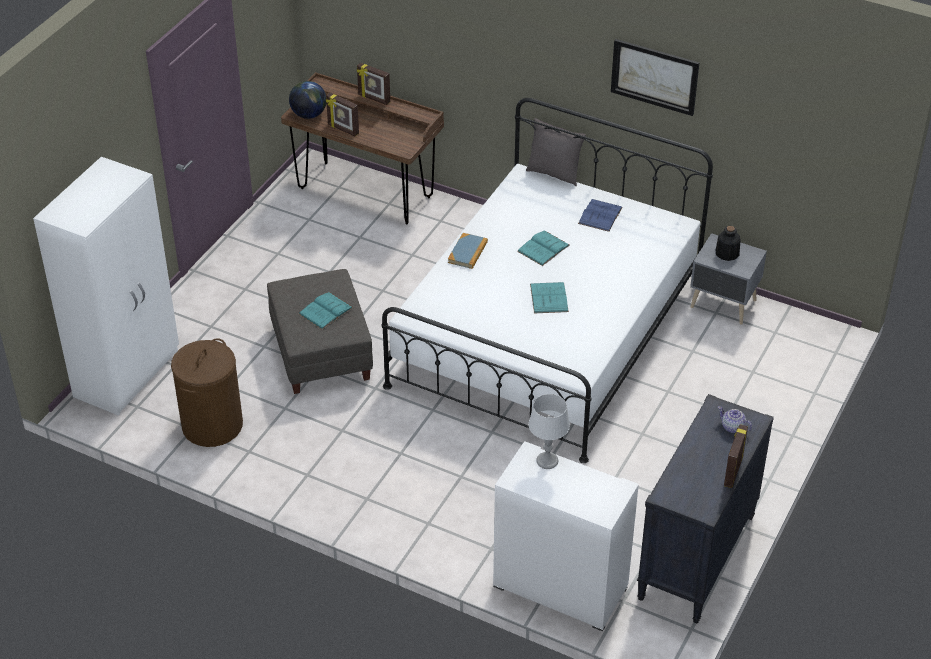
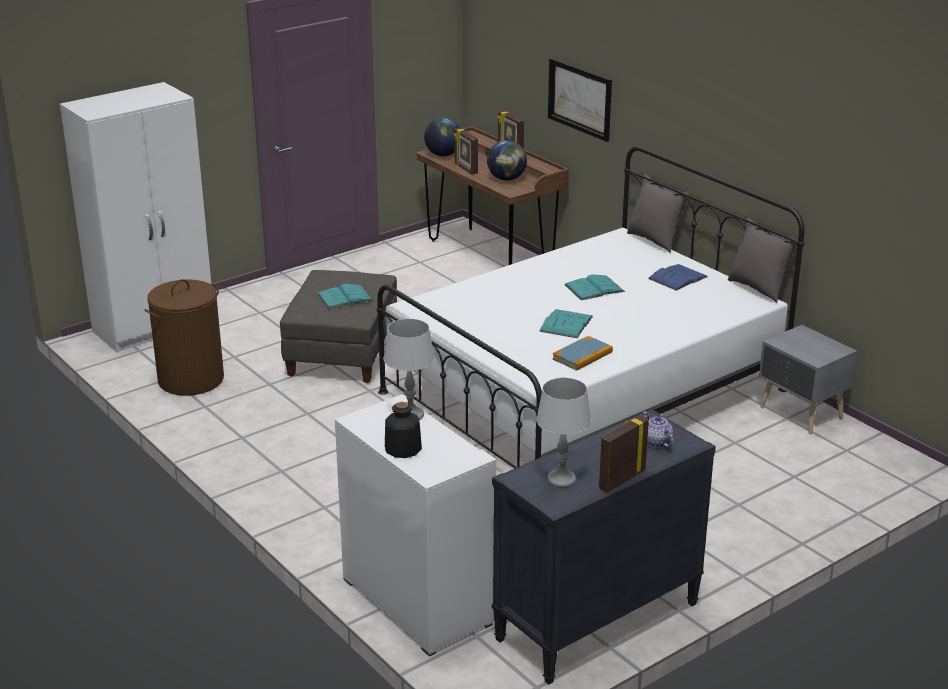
camera: 25 degrees right, 15 degrees down
(389, 134) = (506, 179): none -> globe
(467, 252) = (512, 275): book -> book (582, 356)
(654, 76) = (756, 117): picture -> picture (580, 99)
(669, 210) = (758, 288): none -> grey pillow
(693, 486) = (561, 479): none -> grey table lamp
(727, 253) = (807, 343): bottle -> bottle (402, 449)

